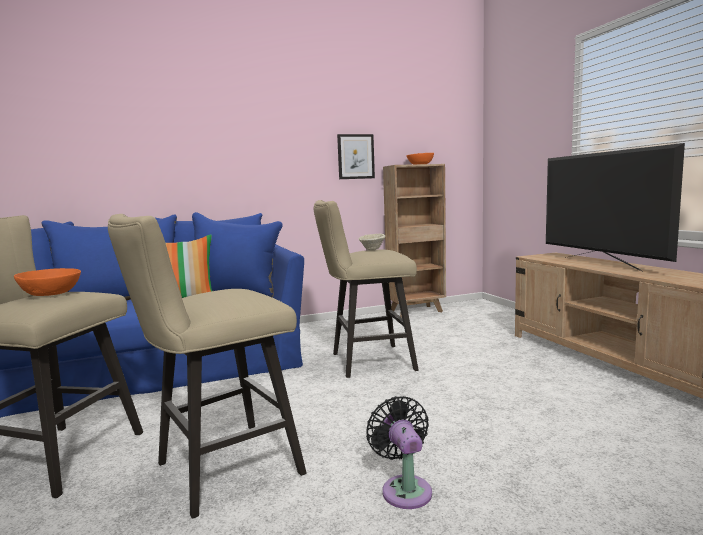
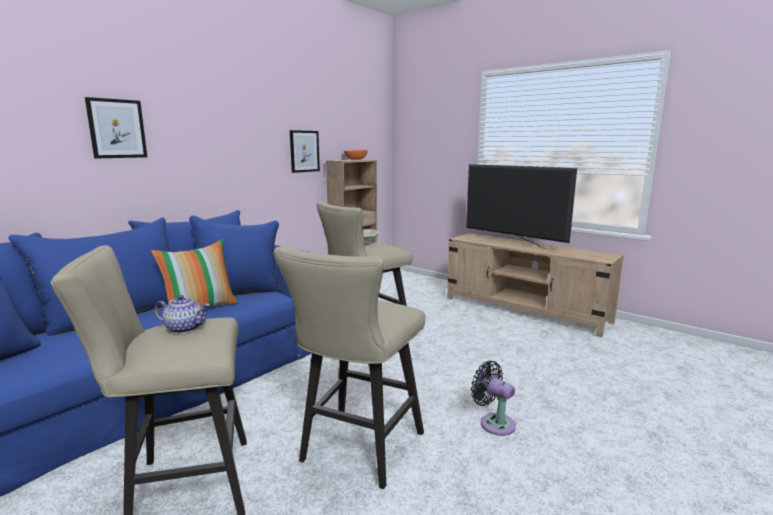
camera: 30 degrees left, 5 degrees up
(51, 294) = (184, 328): orange bowl -> teapot
(155, 136) = (117, 128): none -> picture

